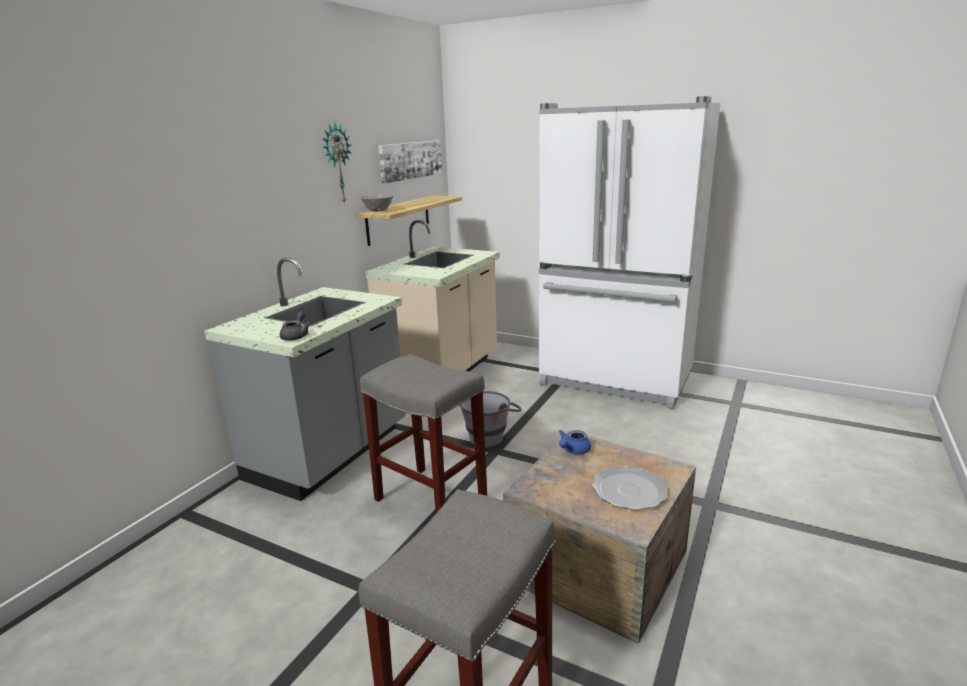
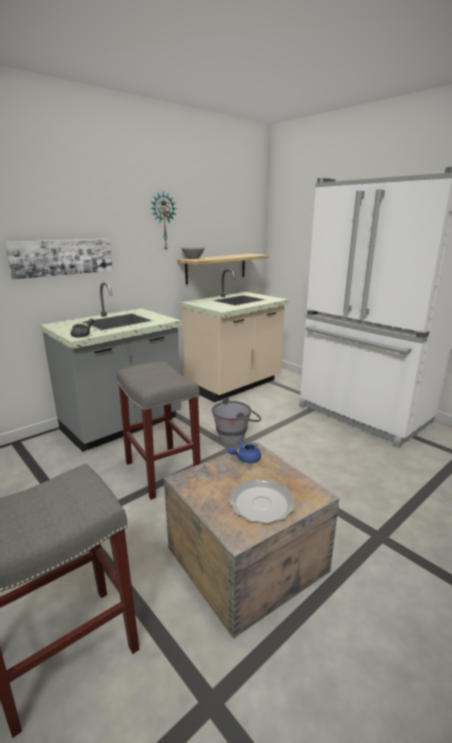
camera: 20 degrees right, 0 degrees up
(410, 160) = (231, 225): picture -> picture (62, 257)

